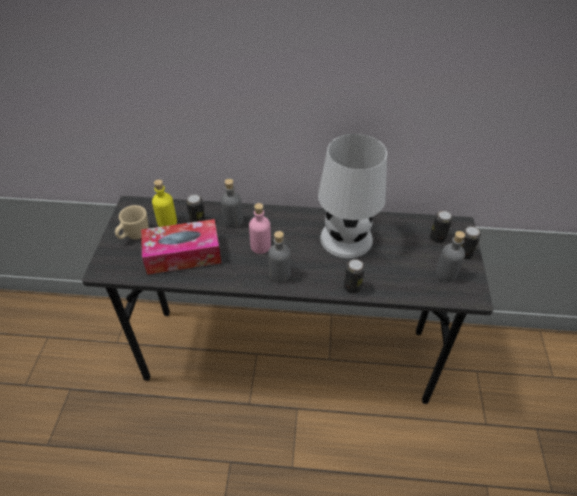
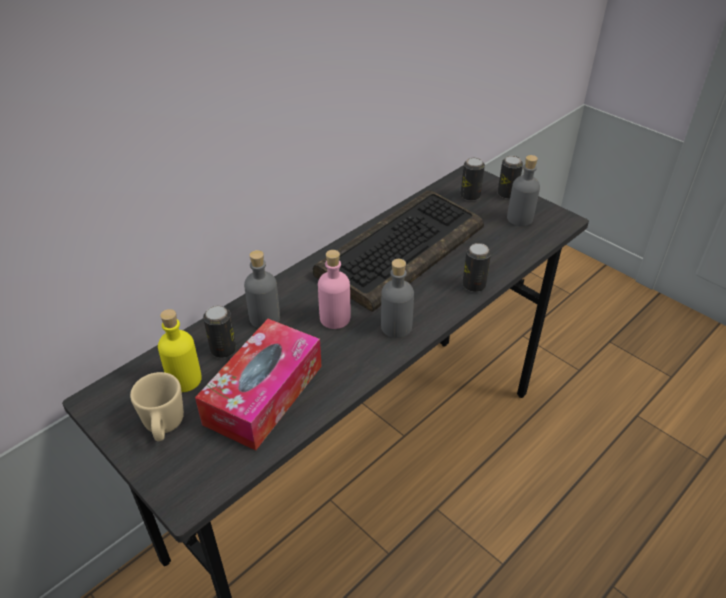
camera: 50 degrees left, 5 degrees down
(347, 238) = (401, 249): white table lamp -> keyboard

